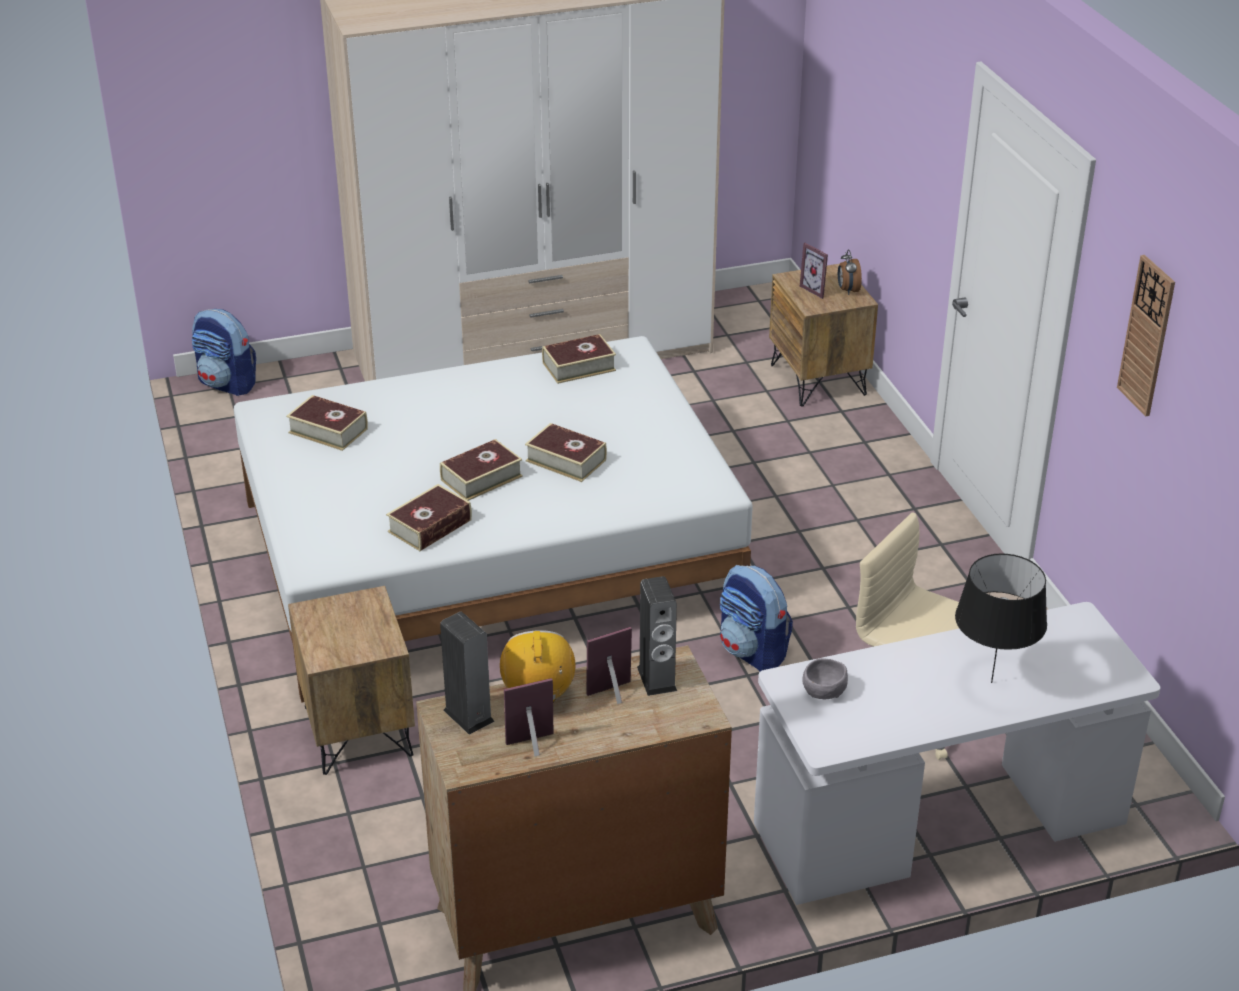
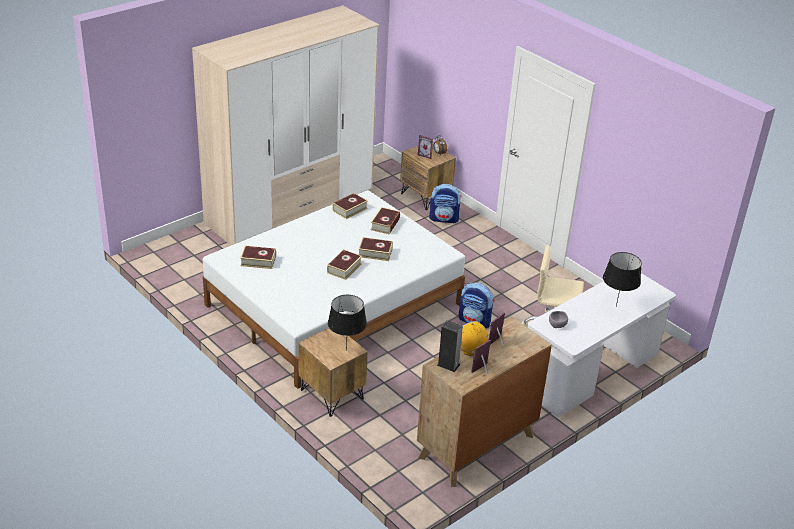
camera: 25 degrees left, 0 degrees up
(228, 384) = (152, 250): backpack -> backpack (444, 219)
(367, 641) = (346, 350): none -> black table lamp
(430, 526) = (337, 294): book -> book (385, 224)
(657, 678) = (510, 332): speaker -> none
(1147, 336) = (633, 153): wall clock -> none

